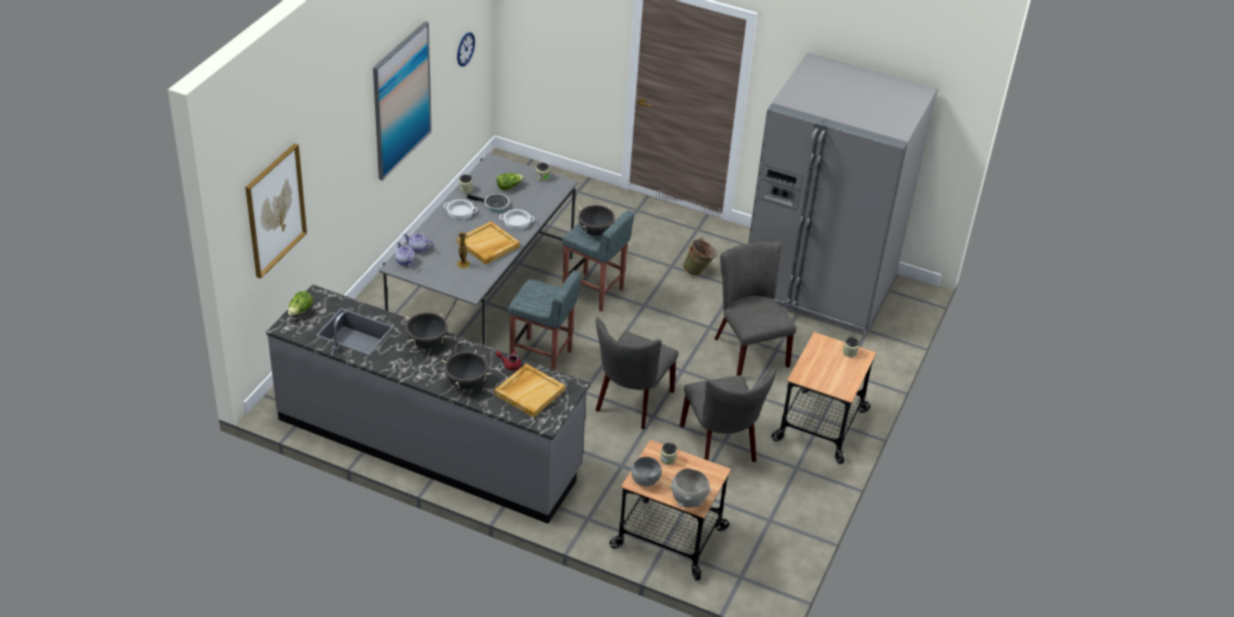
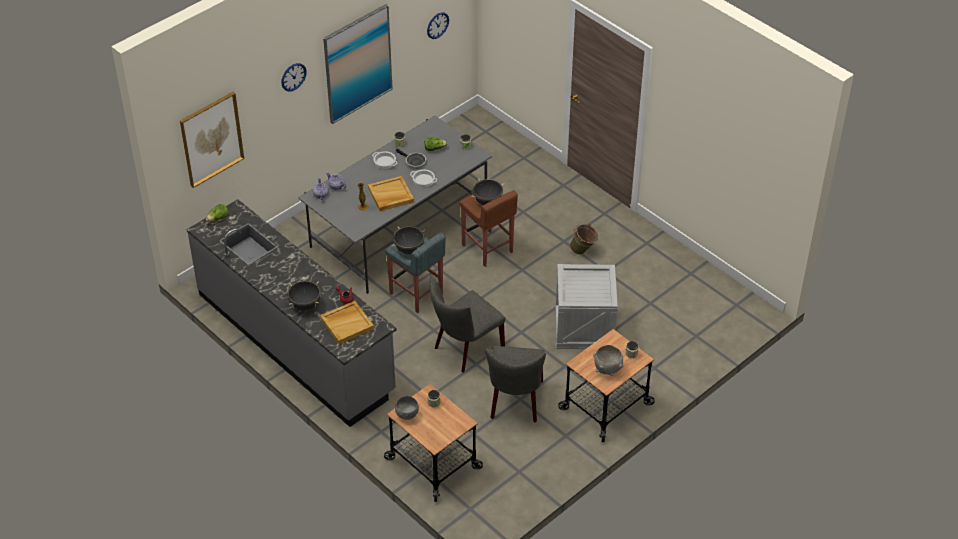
camera: 25 degrees right, 5 degrees up
(347, 120) = (293, 77): none -> wall clock
(427, 343) = (294, 266): black cooking pot -> black cooking pot (409, 249)
(593, 292) = (487, 249): grey stool -> brown stool
(688, 500) = (430, 439): grey bowl -> grey bowl (607, 369)
(747, 349) = (585, 327): grey chair -> crate
(819, 286) = (678, 288): grey fridge -> none

